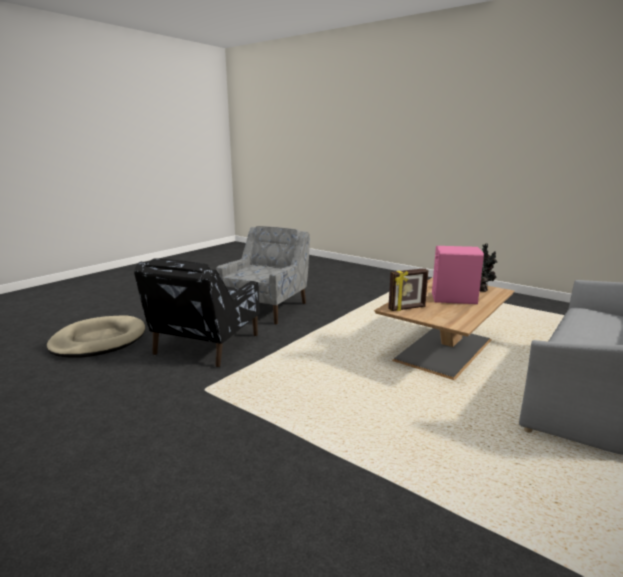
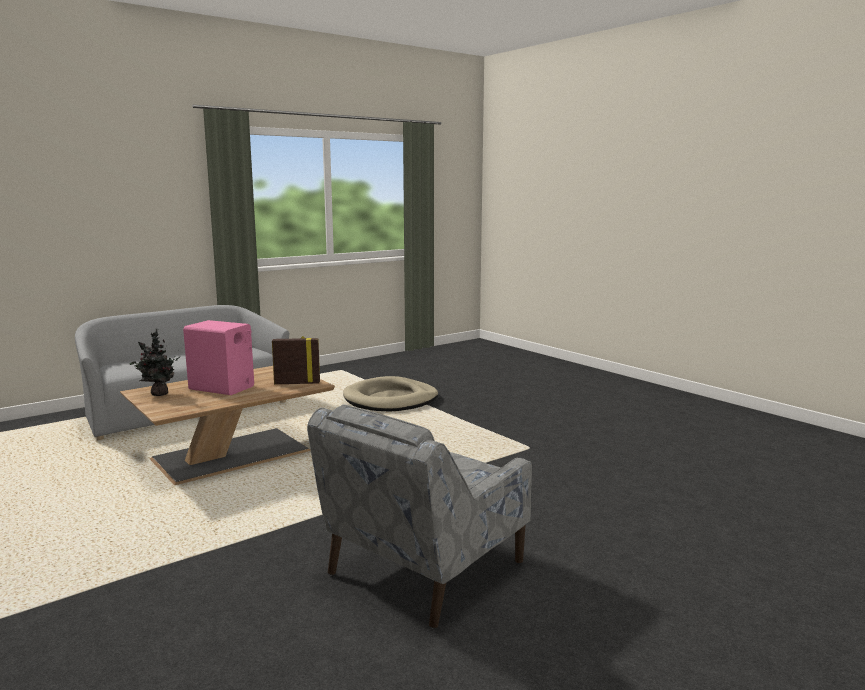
camera: 165 degrees left, 5 degrees down
(99, 341) = (725, 526): beige dog bed -> beige dog bed (391, 399)
(206, 346) = (540, 496): black armchair -> none

